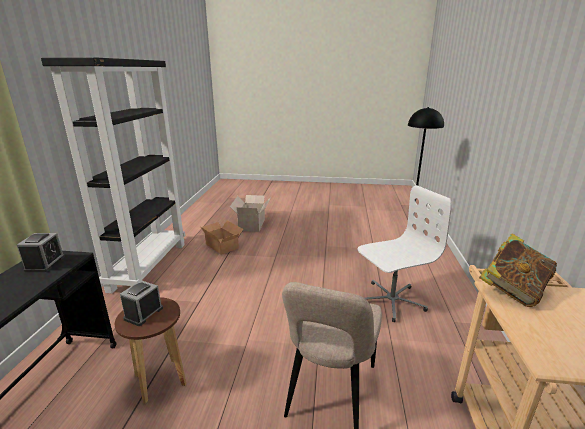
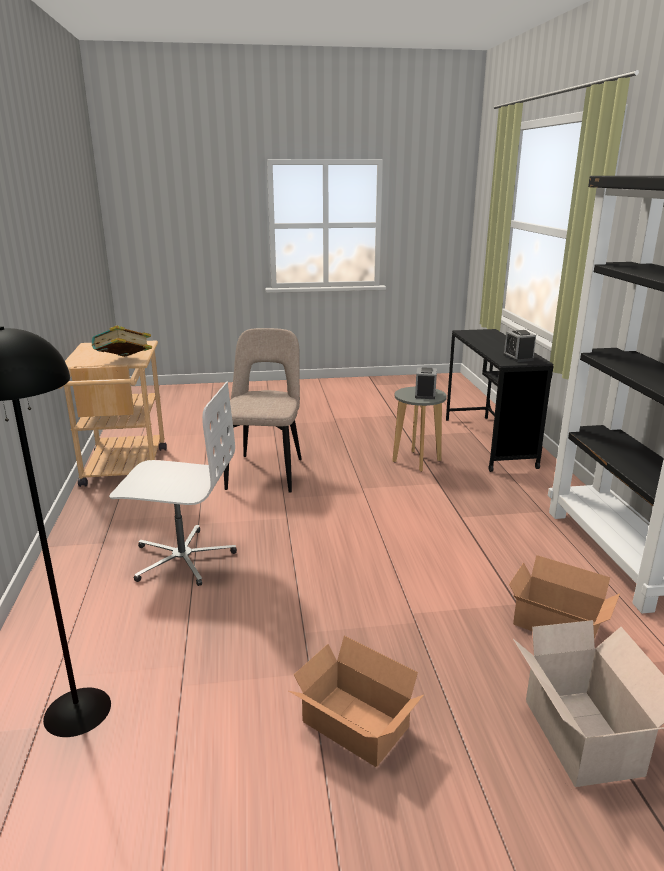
camera: 165 degrees right, 0 degrees up
(160, 380) = (416, 461): brown stool -> grey stool
(315, 233) = (355, 728): none -> cardboard box
(391, 300) = (182, 558): white office chair -> white office chair turned 135 degrees counterclockwise

